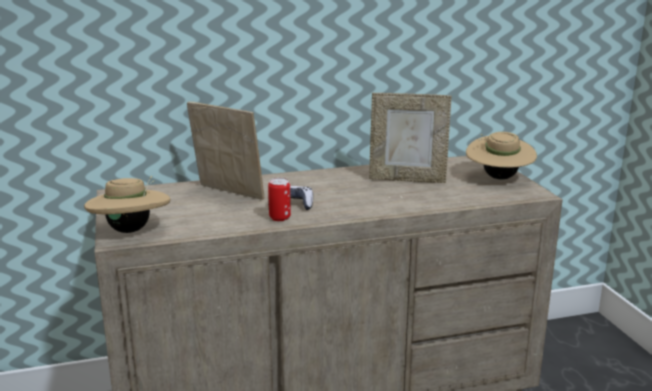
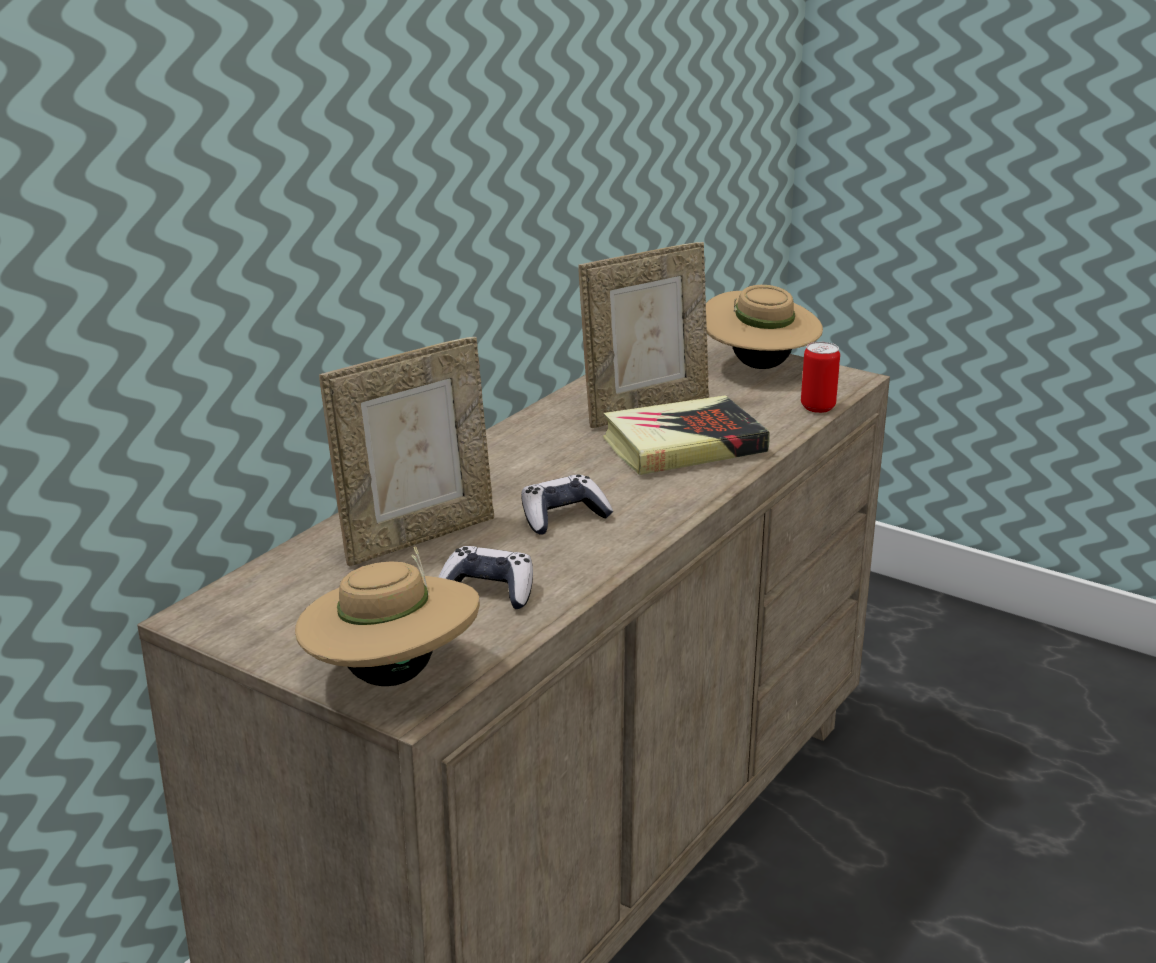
camera: 40 degrees left, 5 degrees up
(214, 218) = (488, 591): none -> game controller
(228, 193) = (416, 536): picture frame -> picture frame turned 150 degrees clockwise
(280, 218) = (591, 548): can -> can (818, 407)
(395, 196) = (683, 445): none -> book

